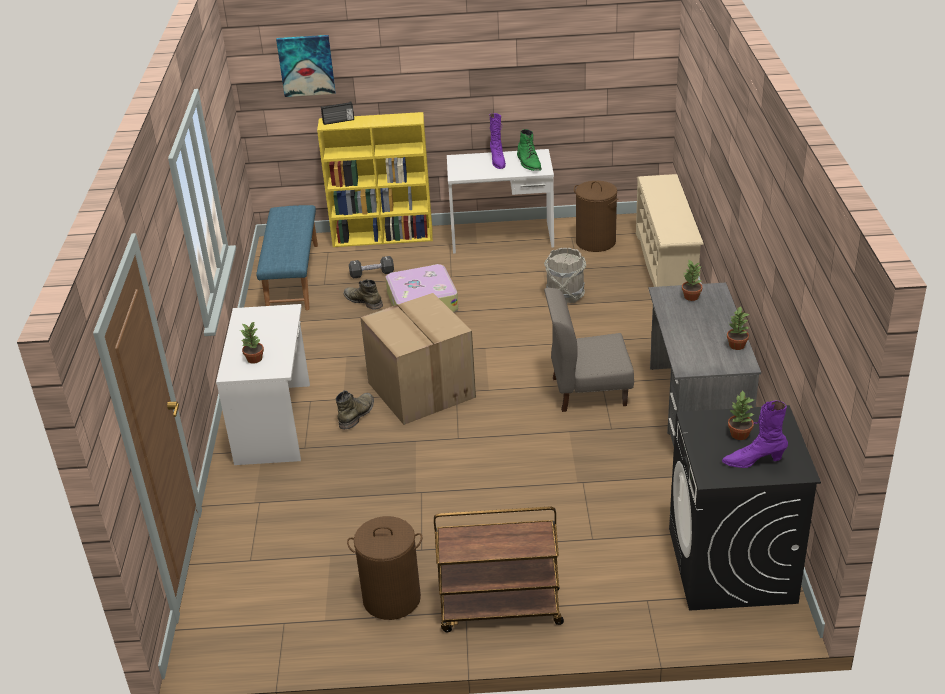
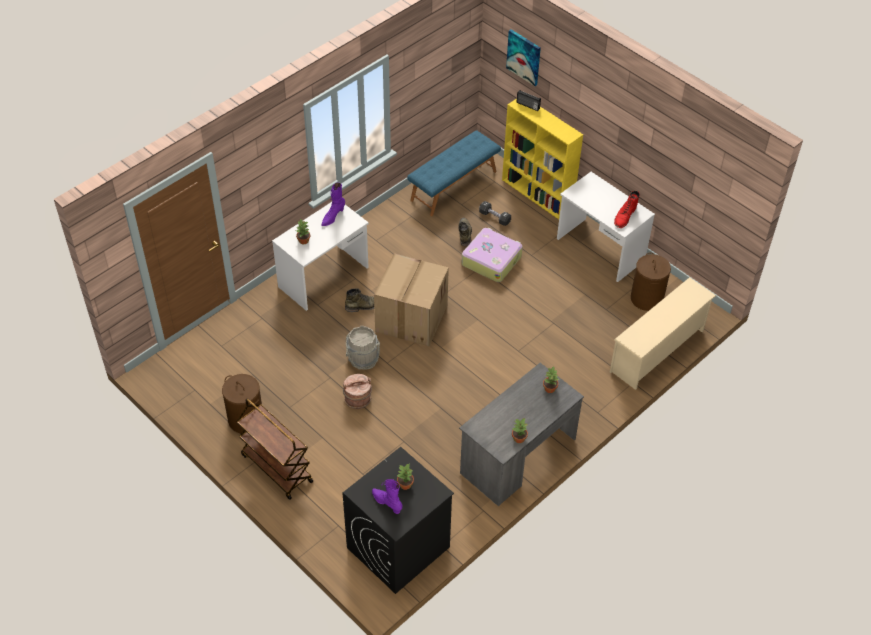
camera: 45 degrees right, 15 degrees up
(480, 486) = (358, 399): none -> brown bucket
(497, 161) = (610, 200): purple boot -> purple boot (333, 217)
(529, 163) = (625, 216): green boot -> red boot
(565, 295) = (570, 322): grey bucket -> grey bucket (363, 359)
(588, 391) = (486, 393): grey chair -> none

